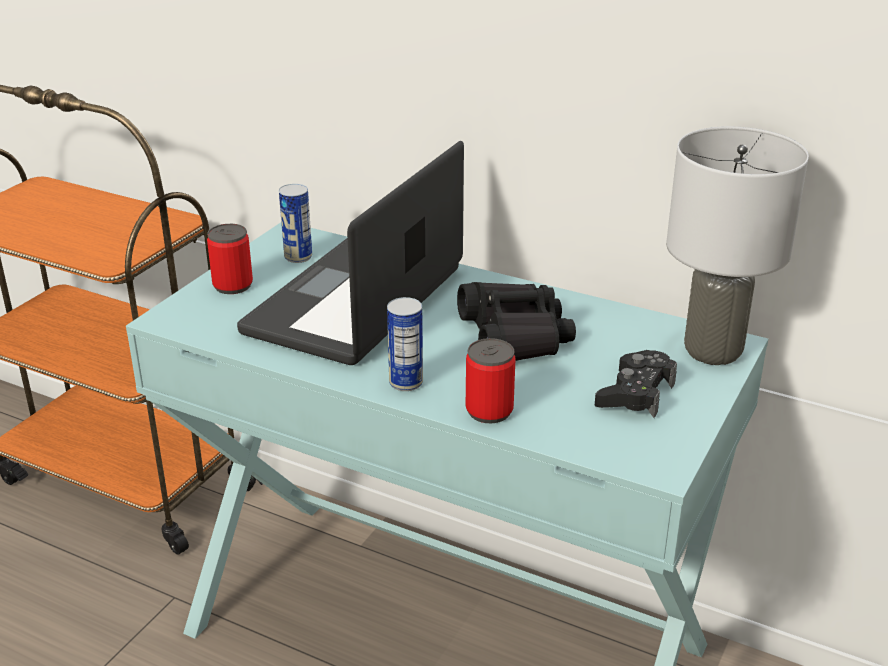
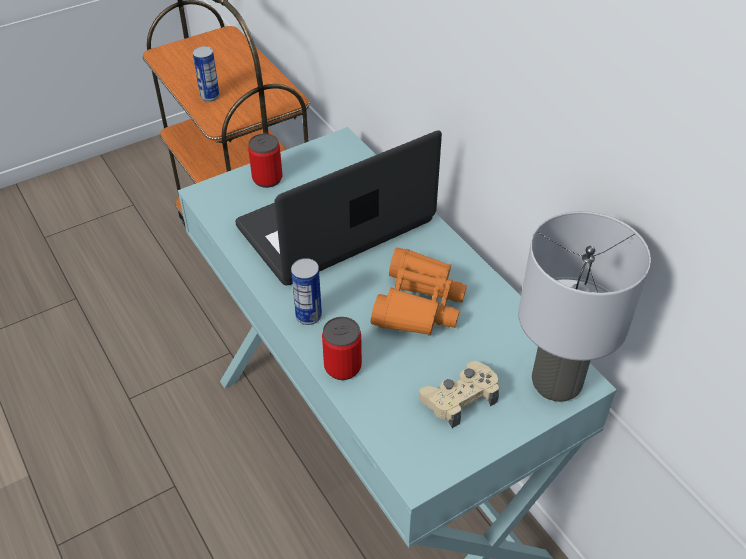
camera: 30 degrees right, 15 degrees up
(298, 257) = (330, 167): can -> can (210, 96)
(514, 336) = (418, 304): black binoculars -> orange binoculars
(635, 393) = (460, 398): black game controller -> beige game controller

